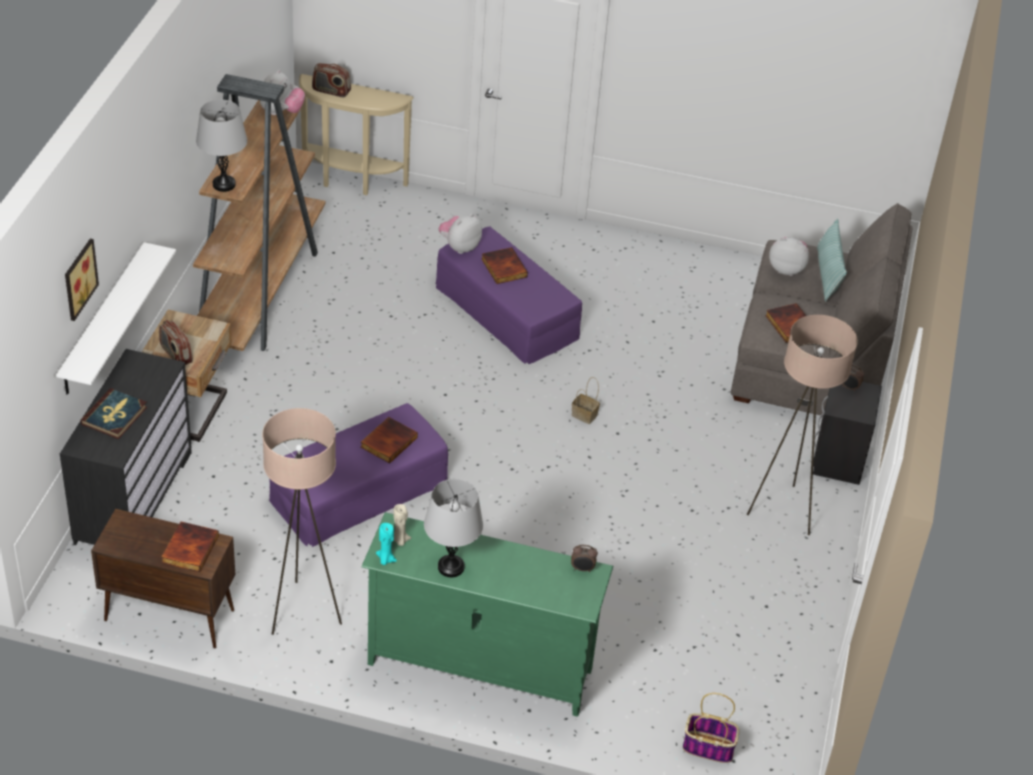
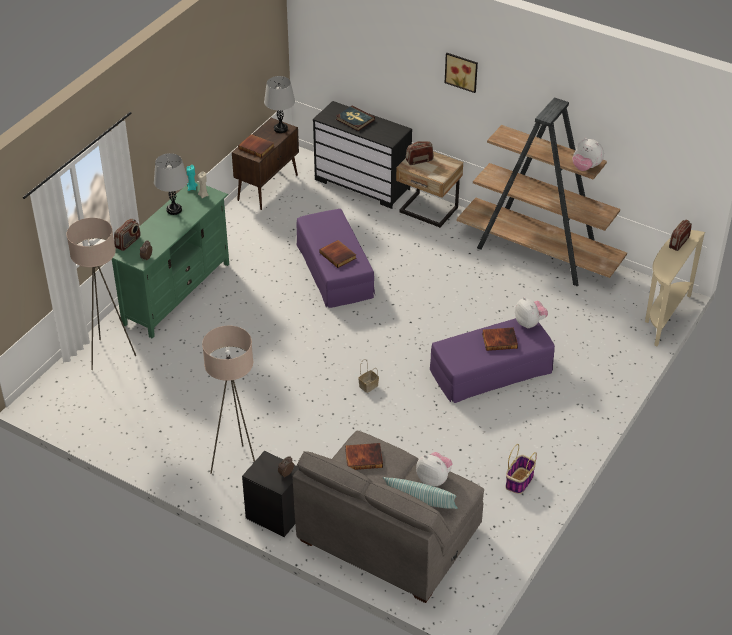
camera: 110 degrees right, 0 degrees up
(78, 278) = (377, 39): picture -> picture (462, 71)
(103, 320) = (397, 90): white shelf -> none
(224, 184) = (505, 134): grey table lamp -> grey table lamp (280, 129)
(303, 612) = (248, 234): beige floor lamp -> beige floor lamp (109, 355)
(555, 602) = (128, 242): none -> radio
(709, 747) = (71, 373): basket -> basket (519, 481)
(786, 269) = (434, 479): plush toy -> plush toy turned 90 degrees counterclockwise

